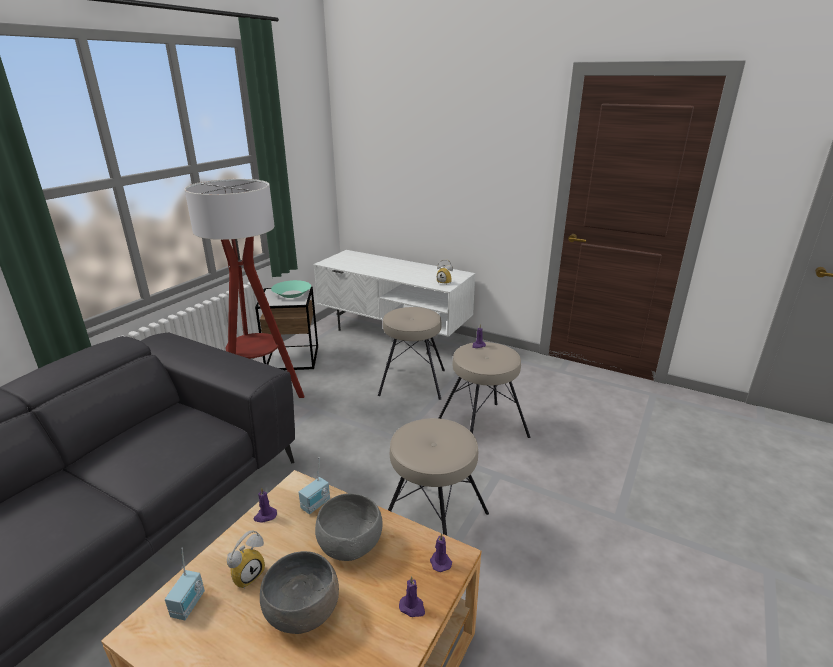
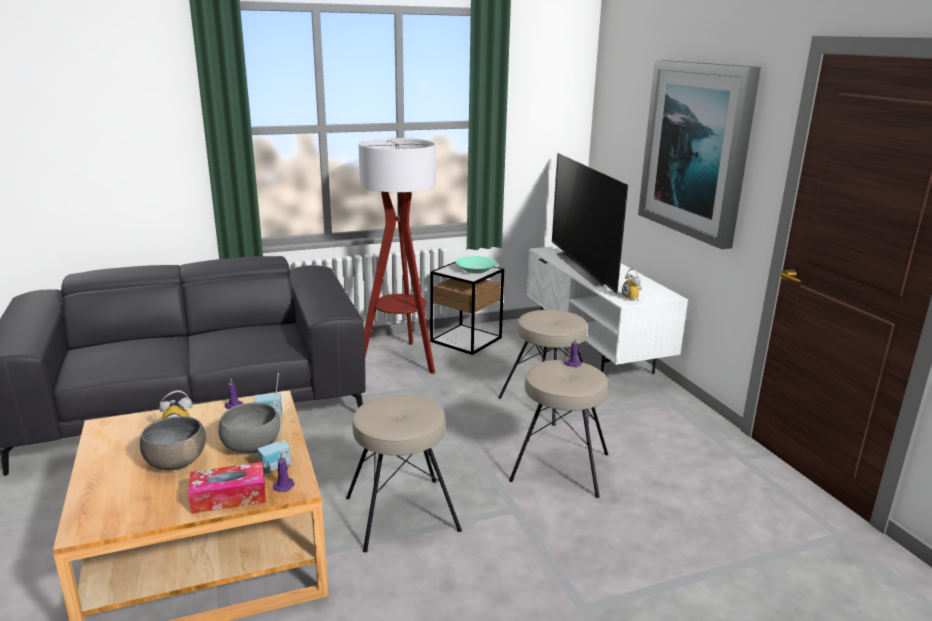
camera: 40 degrees right, 5 degrees down
(189, 605) = (136, 427): radio -> radio (275, 467)
(380, 268) = (587, 268): none -> television
(412, 607) = (229, 497): purple candle -> tissue box
(466, 157) = (696, 150): none -> picture

